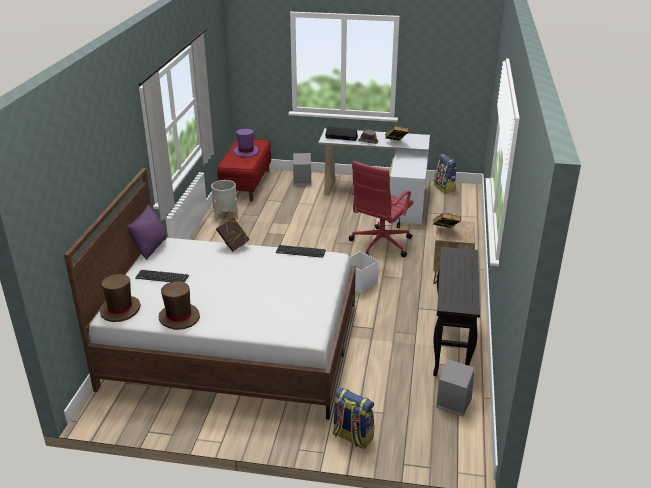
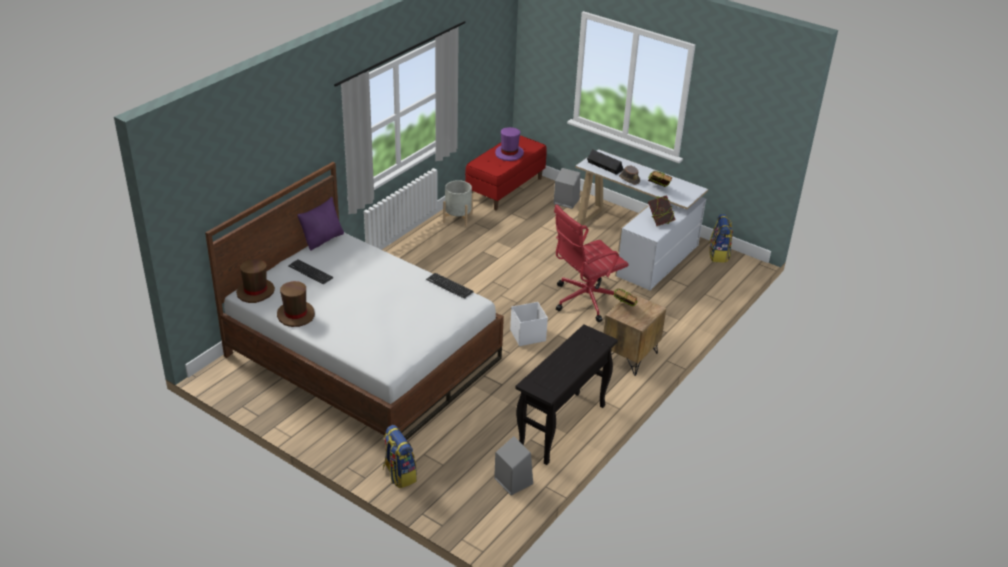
camera: 25 degrees right, 5 degrees up
(233, 246) = (394, 261): book -> book (660, 221)

